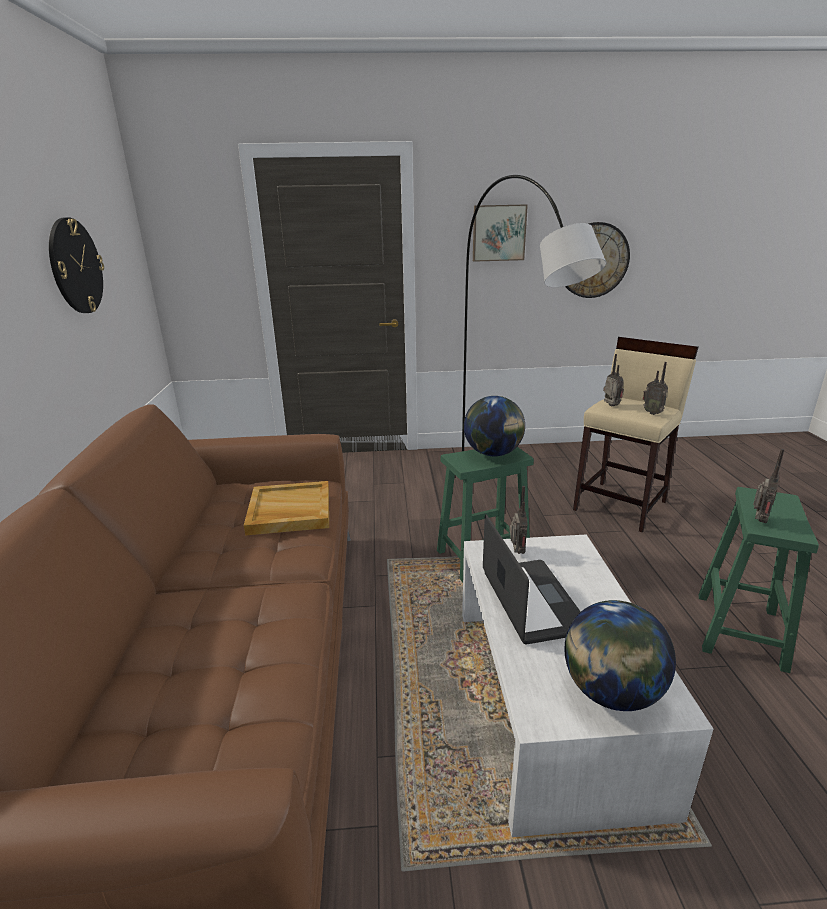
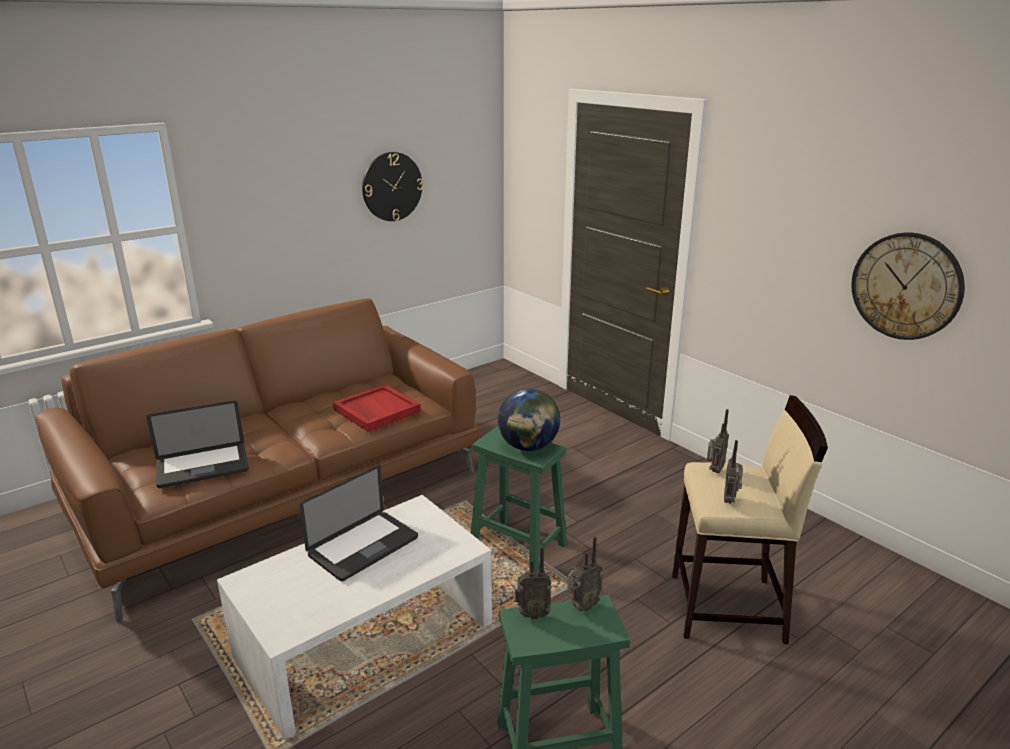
camera: 55 degrees right, 0 degrees up
(247, 678) = (202, 467): none -> laptop
(289, 511) = (376, 410): beige tray -> red tray
(498, 233) = (784, 219): picture -> none
(507, 494) = (650, 523): grey floor lamp -> none
(516, 552) = (426, 522): radio -> radio (582, 606)
(611, 692) = (281, 605): globe -> none

